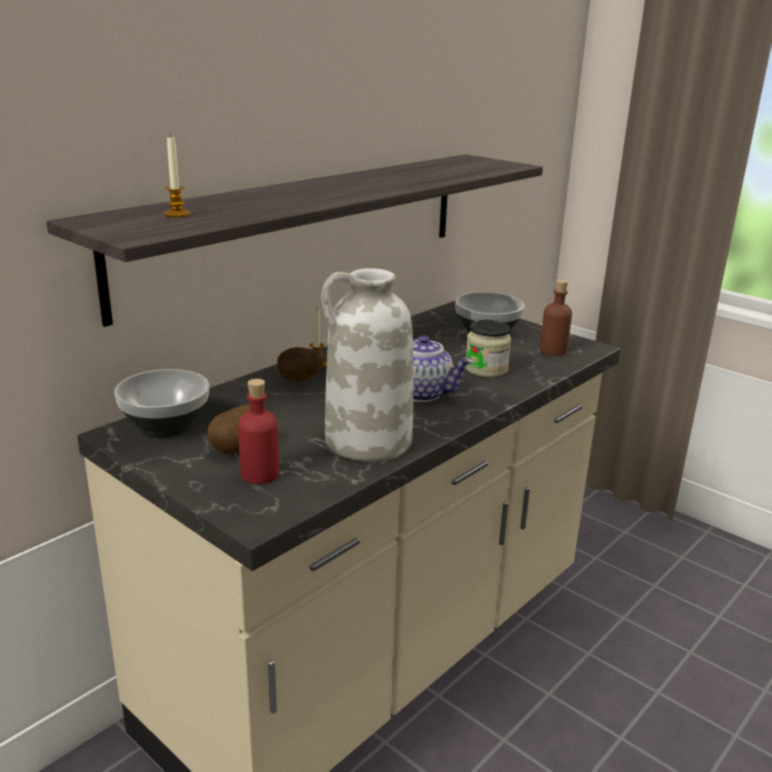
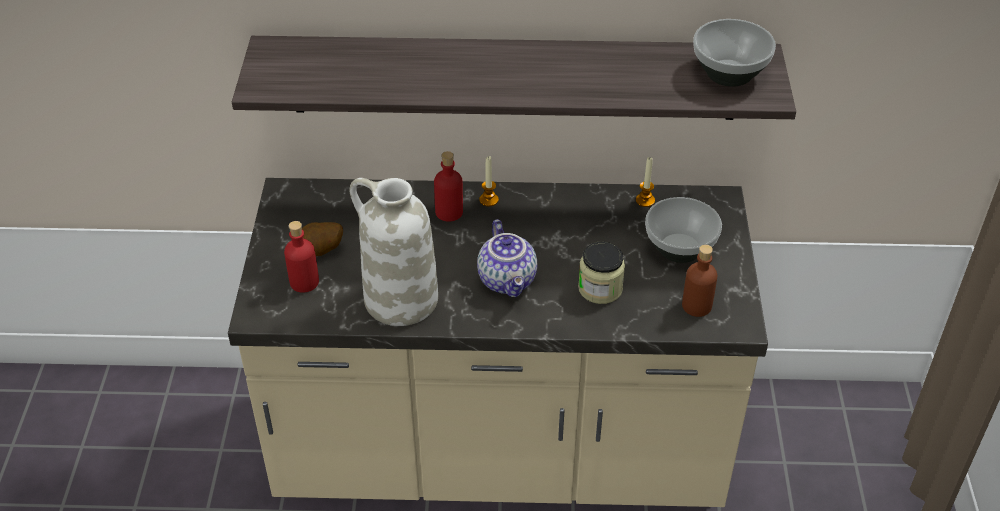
camera: 50 degrees right, 20 degrees up
(166, 427) = (314, 204): bowl -> bowl (729, 74)
(177, 214) = (327, 65): candle -> candle (645, 200)
(300, 382) = (449, 212): potato -> red bottle

